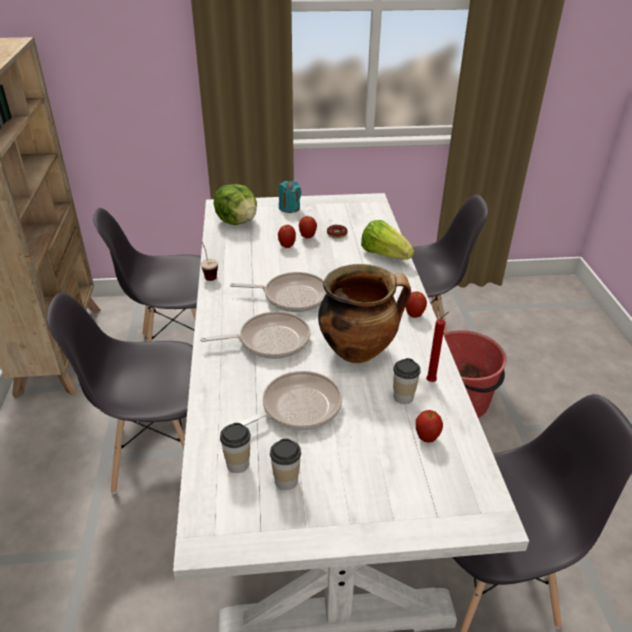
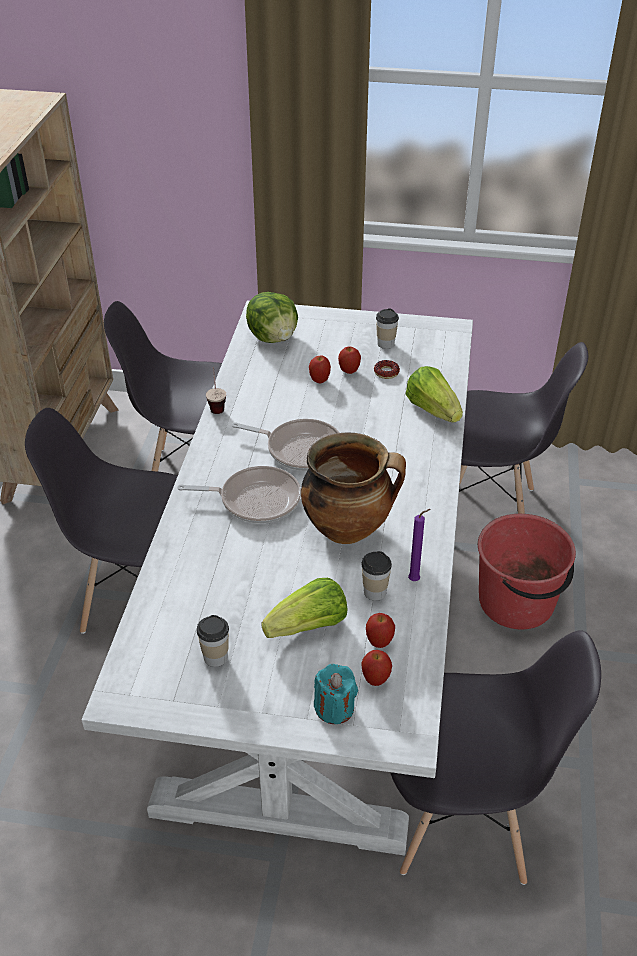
camera: 15 degrees right, 5 degrees up
(238, 464) = (174, 631): cup -> cup (385, 344)
(289, 208) = (343, 327): turquoise candle -> turquoise candle (334, 708)
(296, 408) = (255, 583): frying pan -> none
(360, 436) = (309, 626): none -> lettuce
(414, 315) = (432, 496): apple -> apple (375, 679)
(432, 381) = (416, 580): red candle -> purple candle

